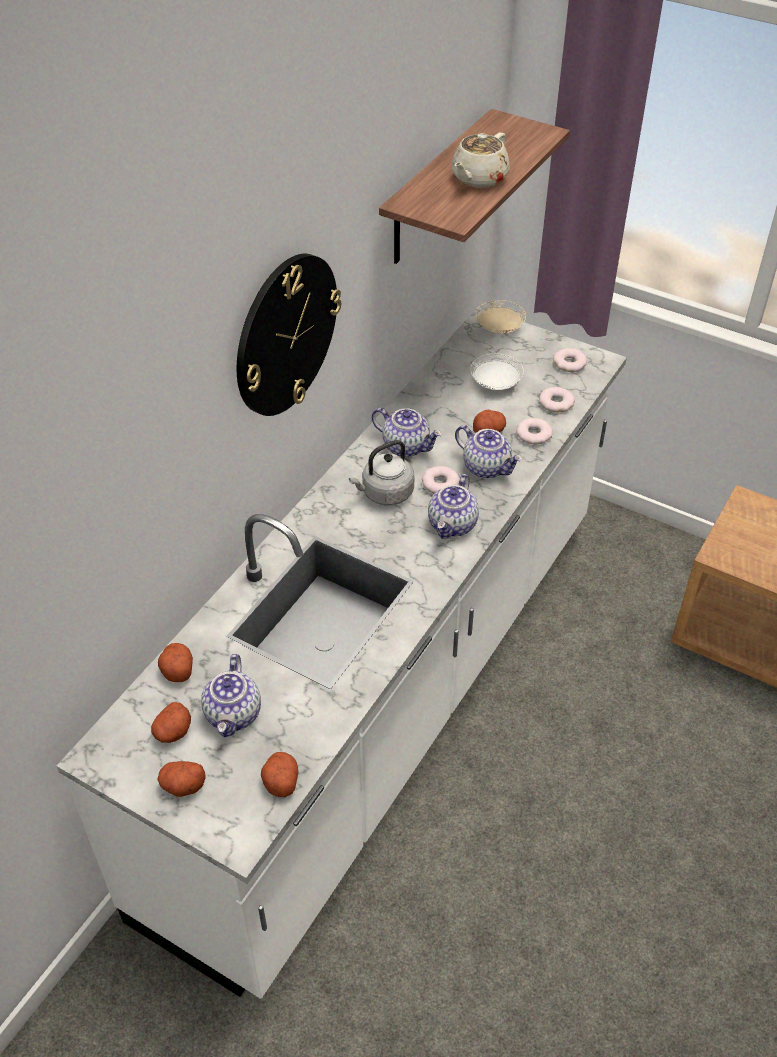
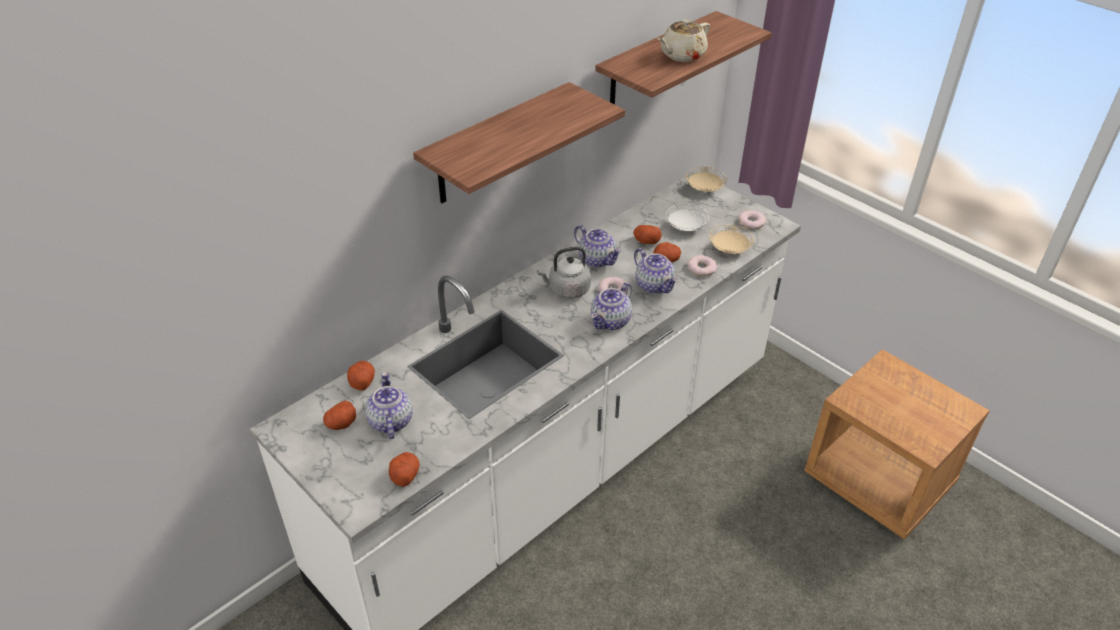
camera: 15 degrees right, 5 degrees down
(182, 785) = (332, 462): potato -> potato (646, 241)
(234, 714) = (390, 421): teapot -> teapot turned 150 degrees clockwise
(286, 335) = (496, 145): wall clock -> shelf
(556, 403) = (729, 249): donut -> beige plate

